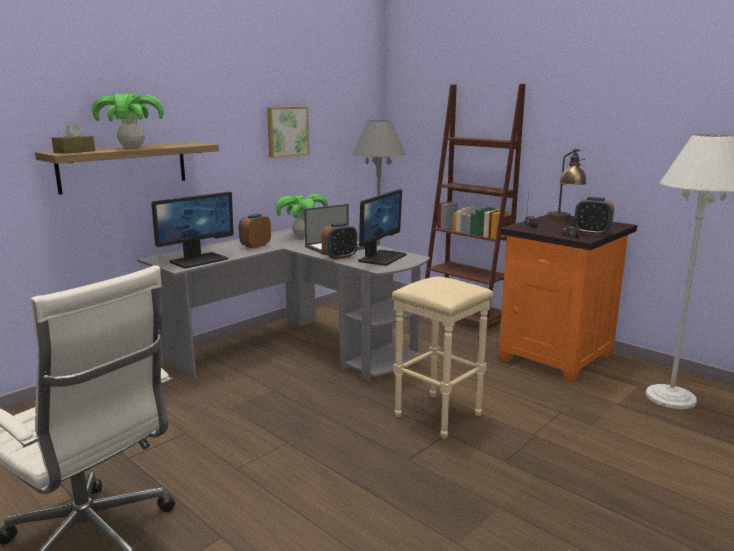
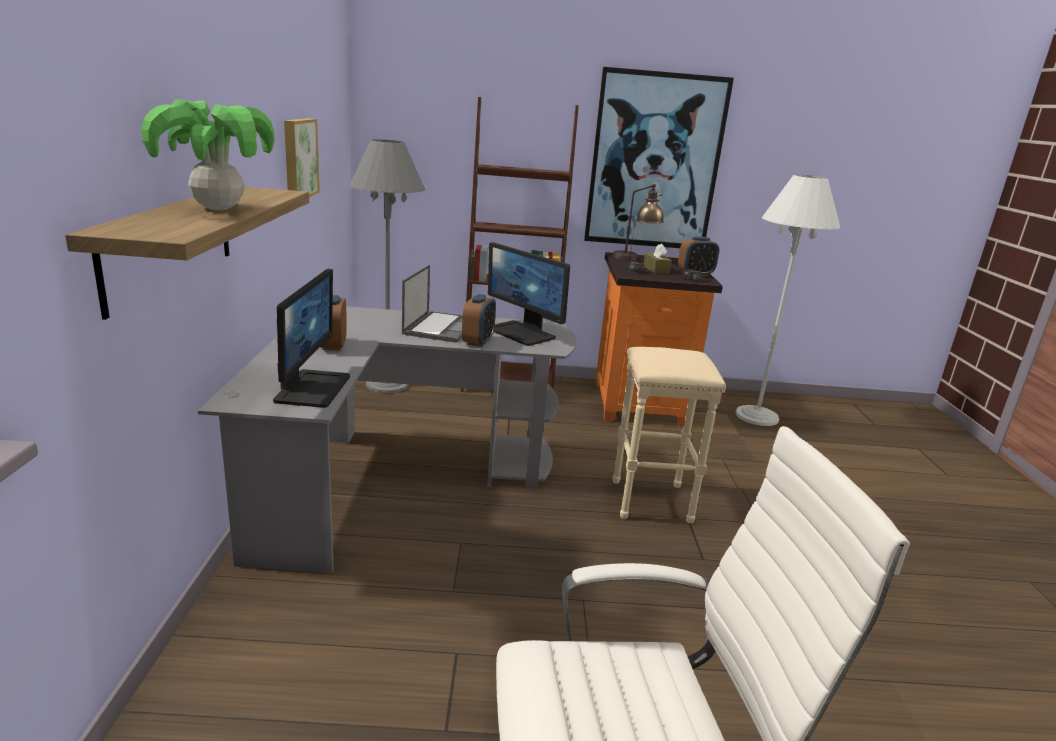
camera: 45 degrees left, 5 degrees up
(74, 151) = (168, 228): brown tissue box -> brown tissue box (656, 269)
(303, 236) = (360, 318): potted plant -> none
(381, 257) = (522, 333): monitor -> monitor turned 150 degrees clockwise
(595, 130) = (655, 162): none -> picture

